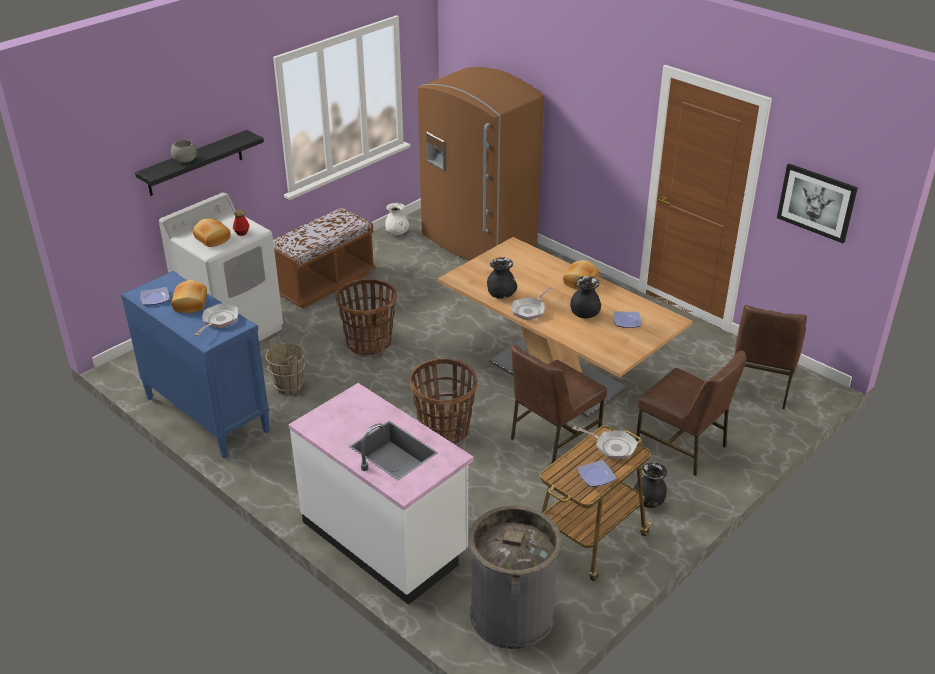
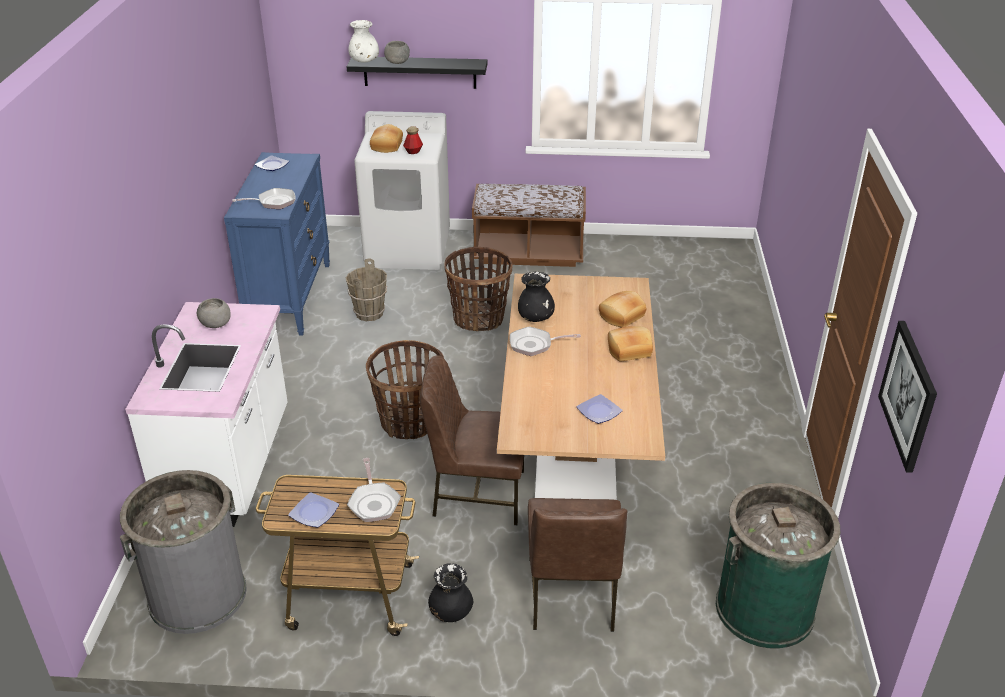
camera: 50 degrees right, 0 degrees up
(191, 303) = (283, 181): bread -> bread (622, 317)
(344, 421) = (215, 324): none -> grey bowl
(397, 233) = (659, 247): white vase -> white vase (364, 61)
(477, 241) = (719, 292): brown fridge -> none
(584, 314) = (572, 380): black vase -> none
(760, 385) = (764, 608): brown chair -> green trash can

